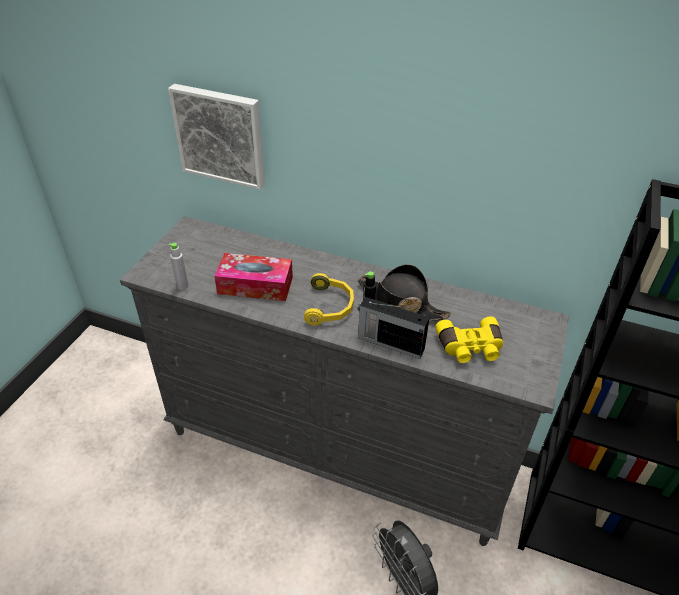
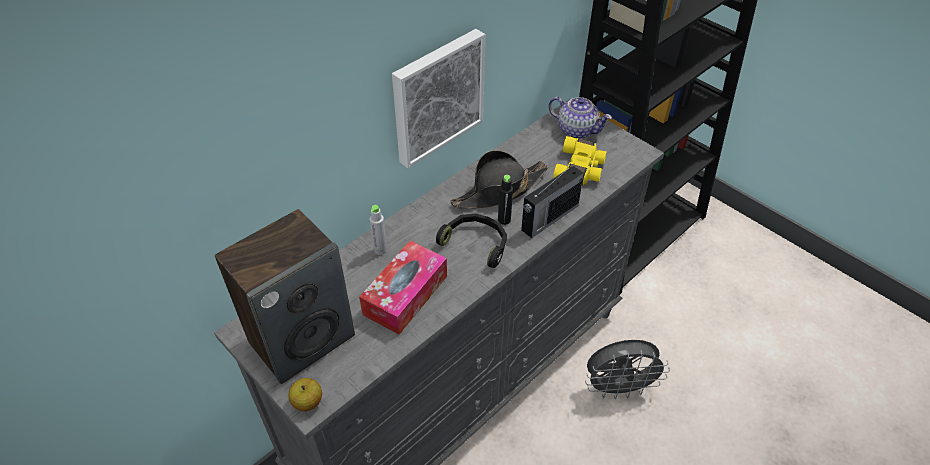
camera: 65 degrees left, 5 degrees up
(144, 271) = (307, 402): none -> apple
(182, 286) = (363, 366): grey bottle -> grey bottle (380, 250)
(194, 251) = (302, 338): none -> speaker
(221, 135) = (239, 191): picture -> picture (436, 96)
(330, 306) = (476, 243): yellow headphones -> black headphones
(526, 331) = (576, 130): none -> teapot

